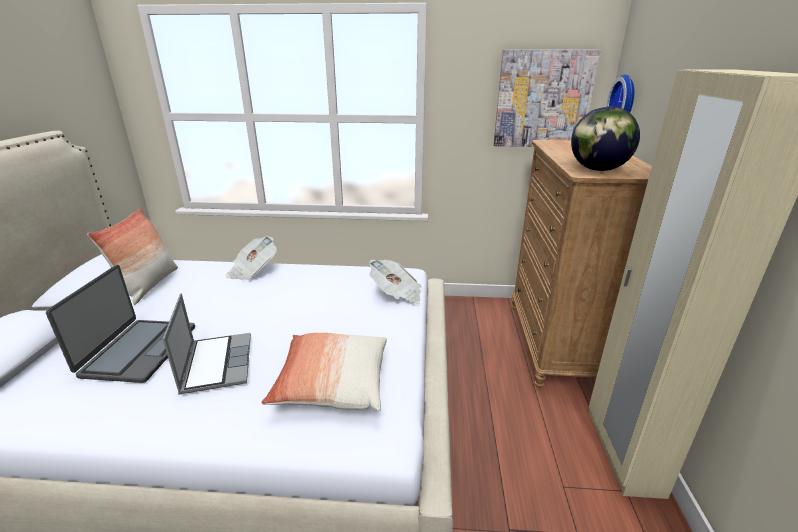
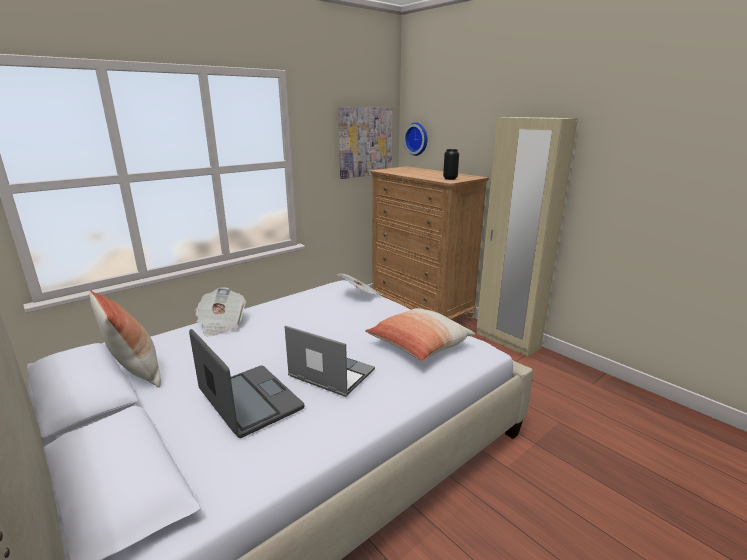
camera: 45 degrees left, 5 degrees down
(597, 170) = (450, 178): globe -> black vase

